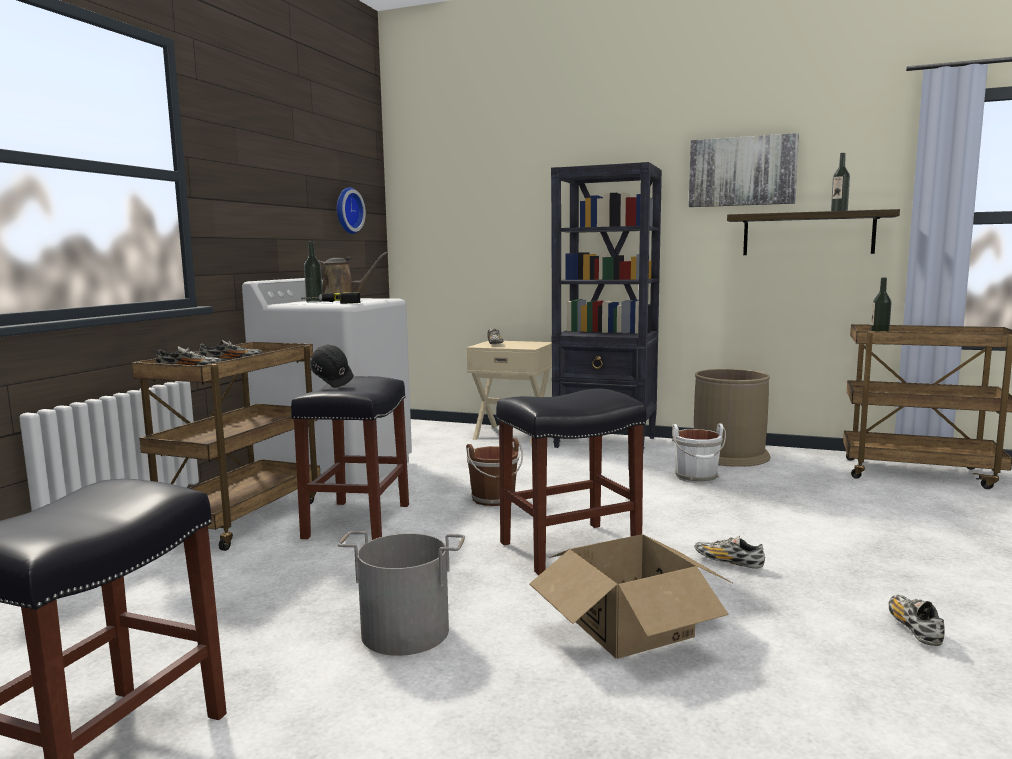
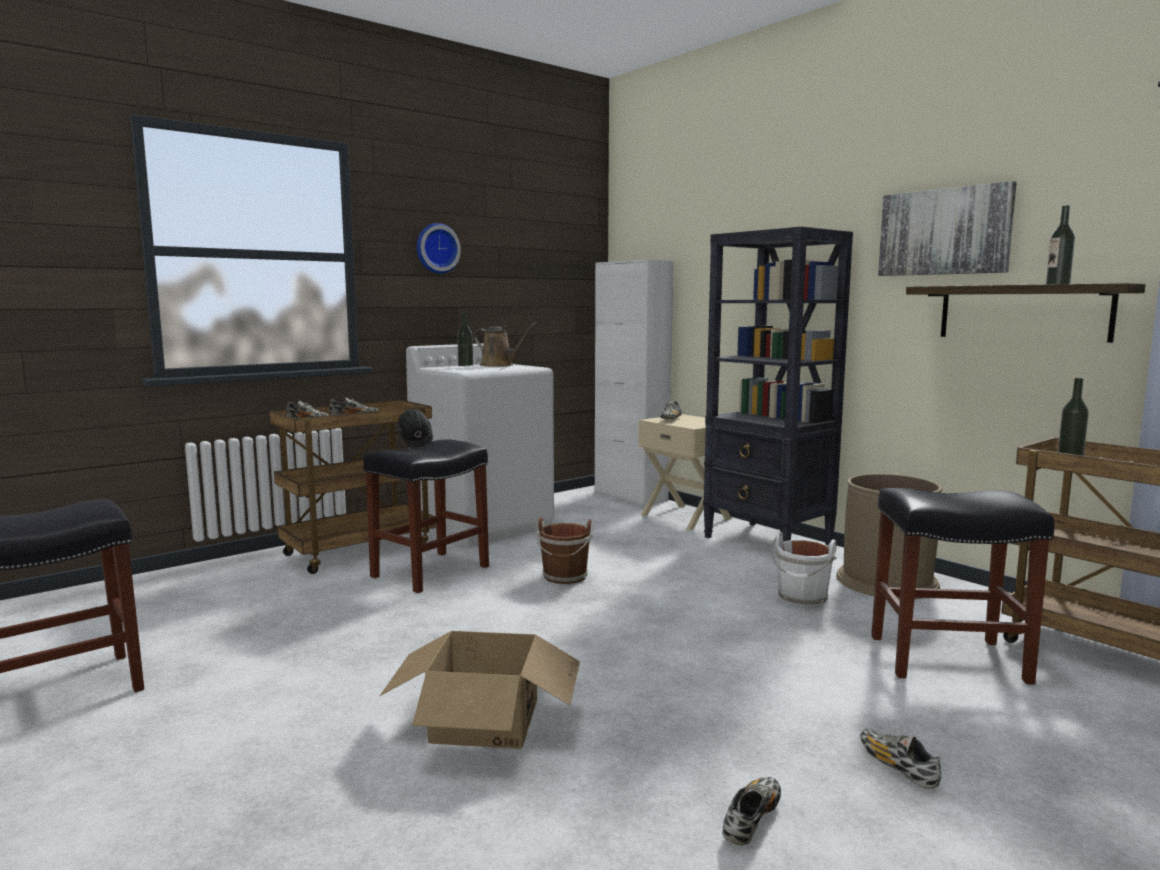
camera: 30 degrees right, 0 degrees up
(333, 303) = (468, 369): power drill -> none
(347, 210) = (550, 278): wall clock -> wall clock (436, 248)
(405, 632) = (322, 670): grey bucket -> none
(436, 425) = (630, 496): none -> white cabinet
(570, 547) = (555, 637): black stool -> black stool (949, 658)
(728, 563) = (675, 693): shoe -> shoe (897, 768)

